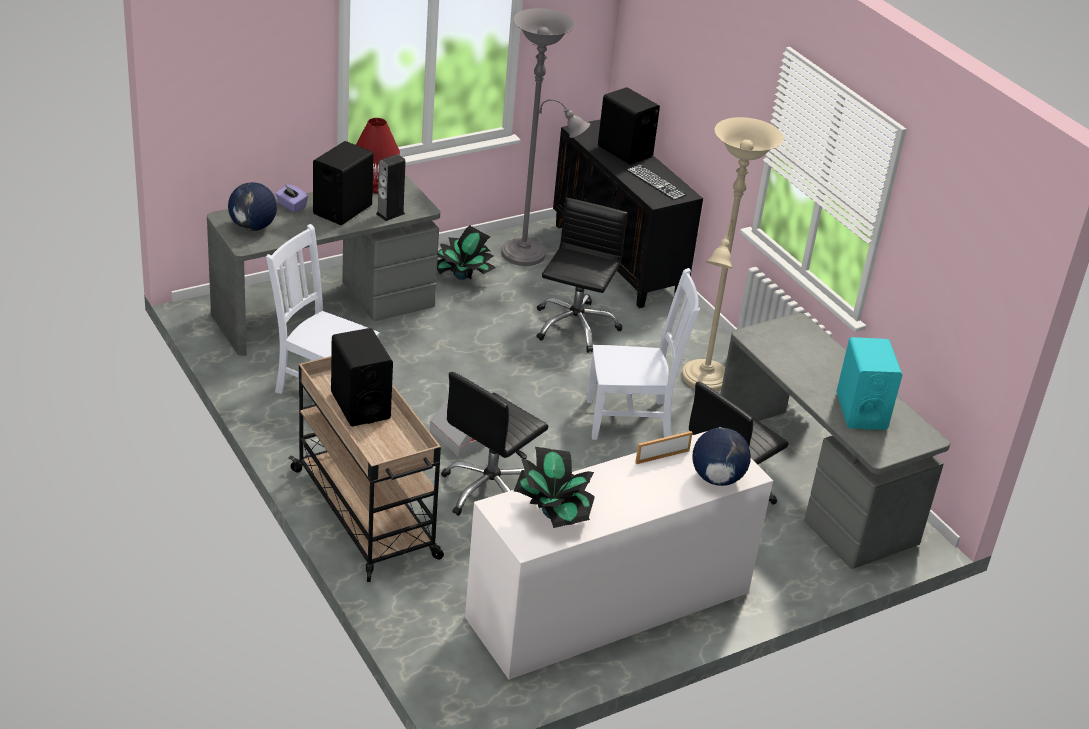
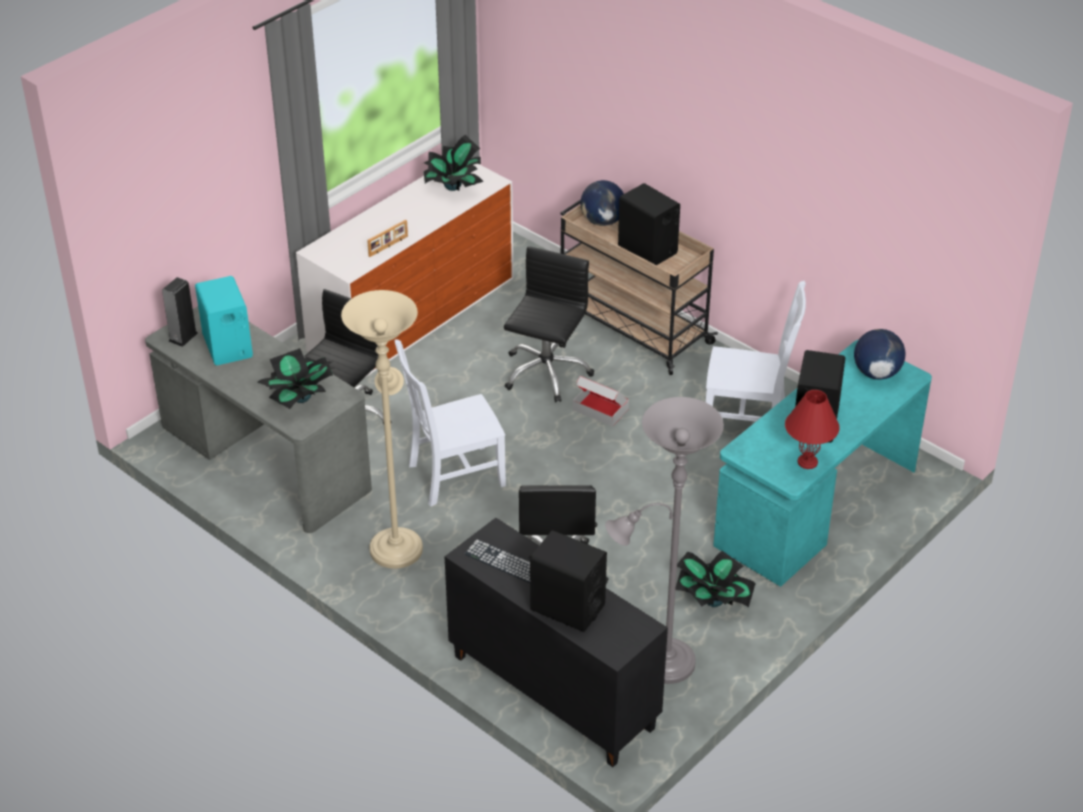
camera: 165 degrees right, 5 degrees up
(291, 206) = (866, 410): purple tissue box -> none
(324, 310) = (817, 507): grey desk -> turquoise desk
(390, 214) = (766, 433): speaker -> speaker (183, 337)
(716, 478) = (340, 241): globe -> globe (602, 221)
(793, 344) = (300, 398): none -> potted plant

